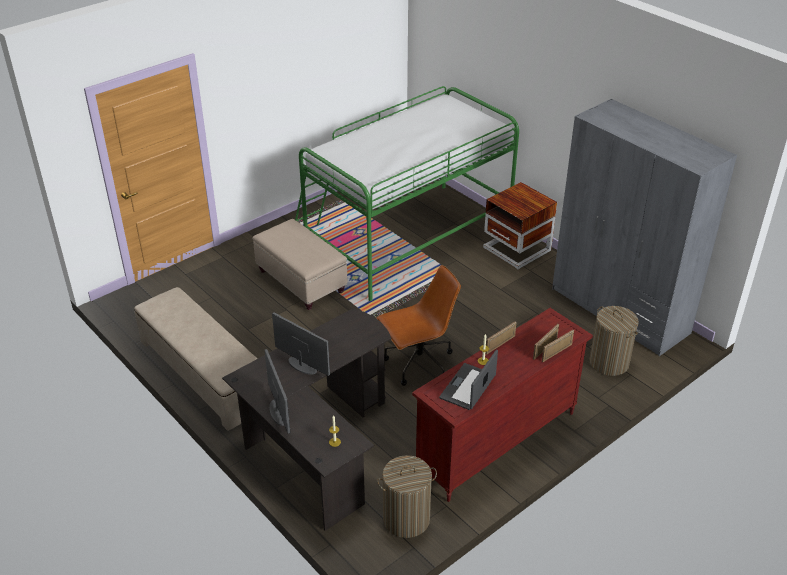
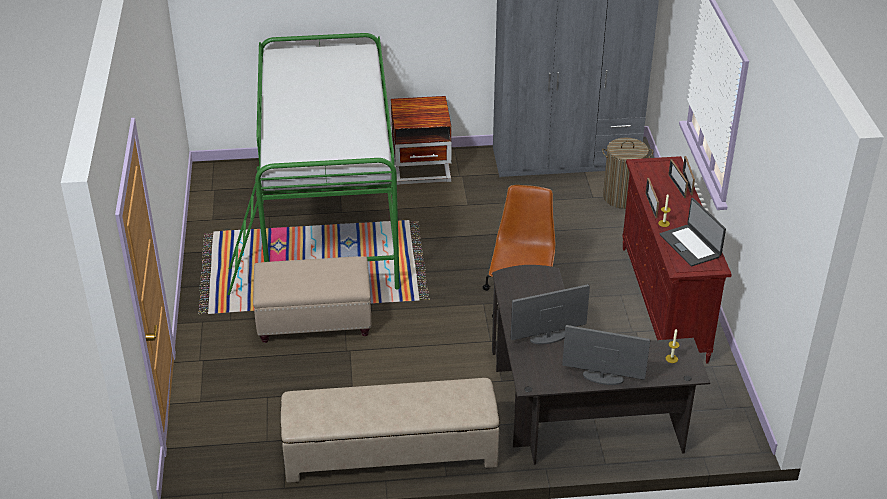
camera: 55 degrees left, 0 degrees up
(406, 519) = (709, 397): laundry basket -> none

